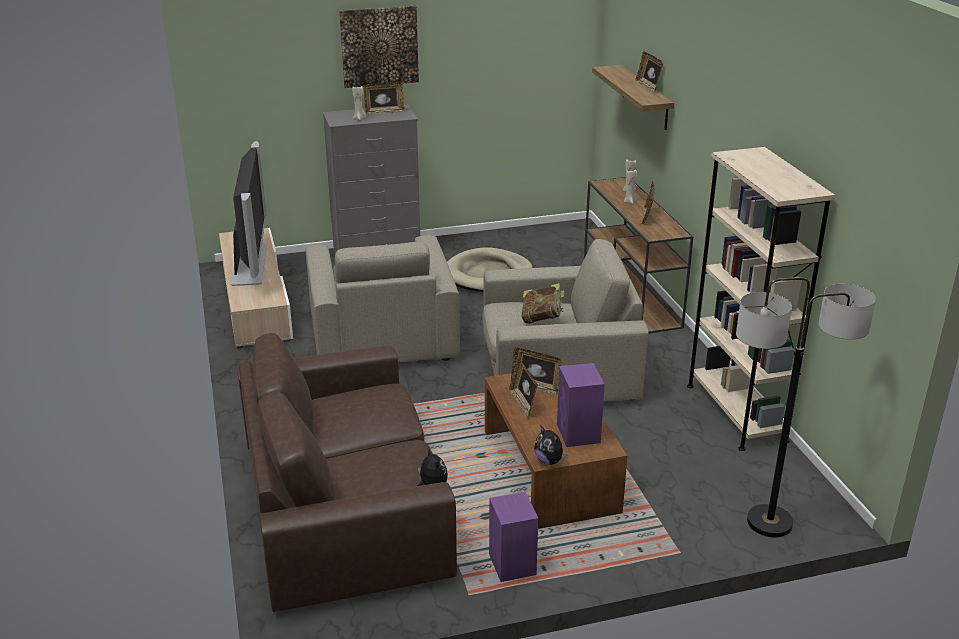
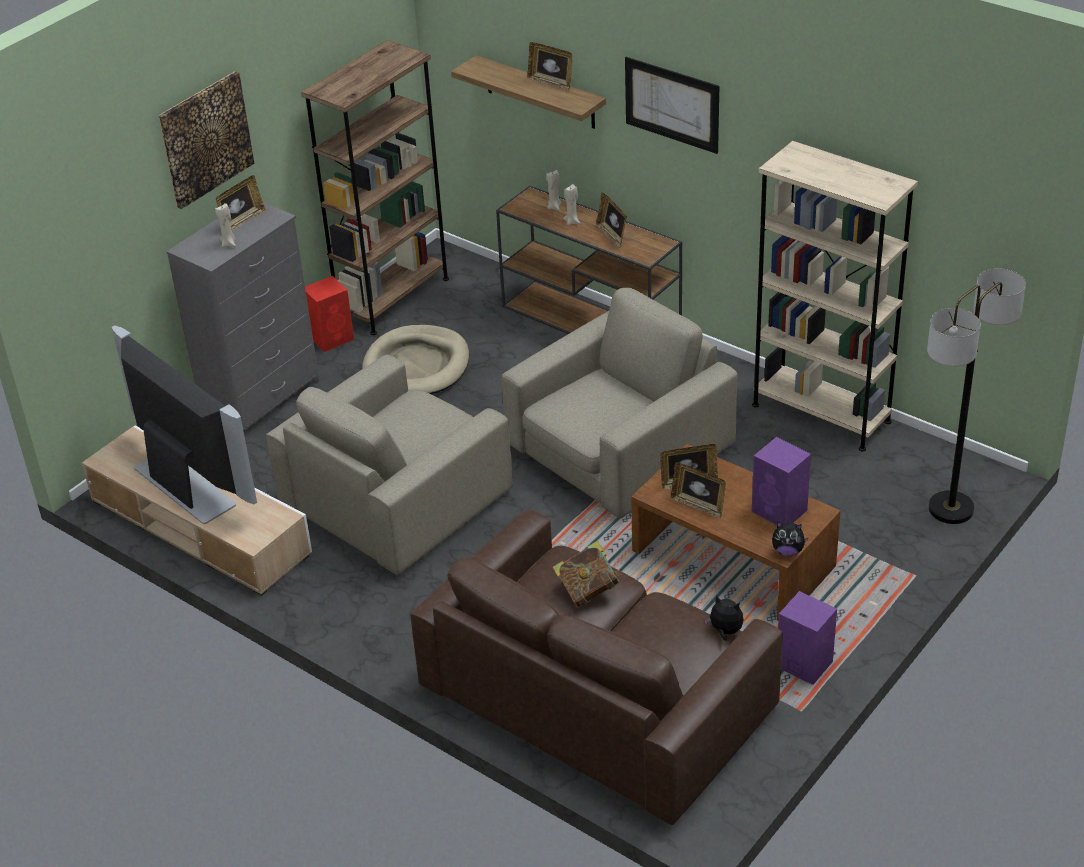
camera: 35 degrees left, 10 degrees up
(381, 334) = (397, 497): beige armchair -> beige armchair turned 90 degrees clockwise
(458, 243) = (332, 338): none -> red speaker
(521, 237) = (393, 298): none -> brown bookcase
(542, 319) = (608, 403): book -> book (588, 590)
(705, 109) = (672, 104): none -> picture

